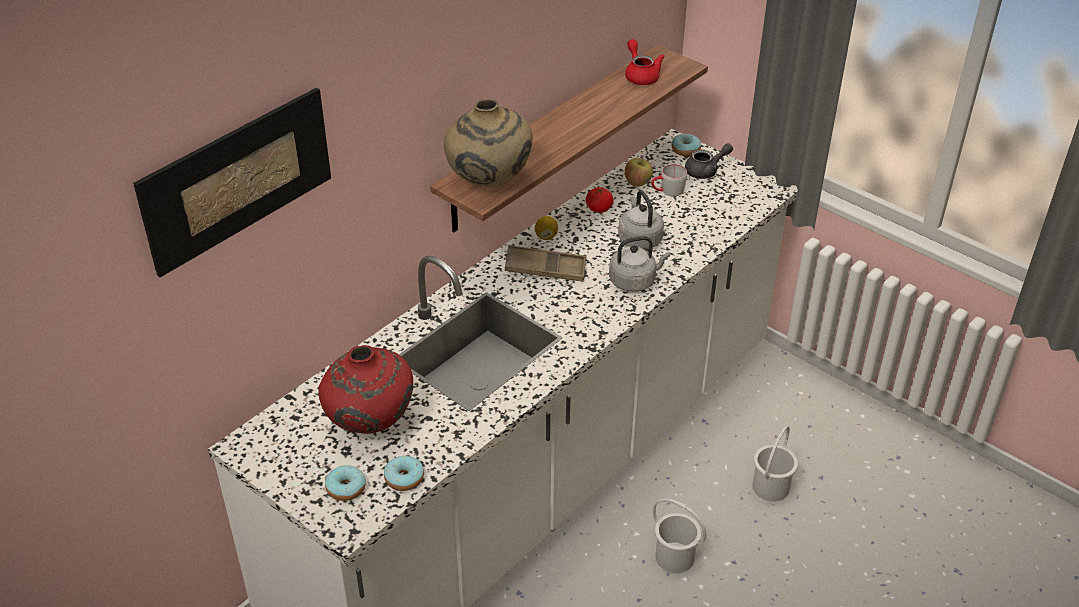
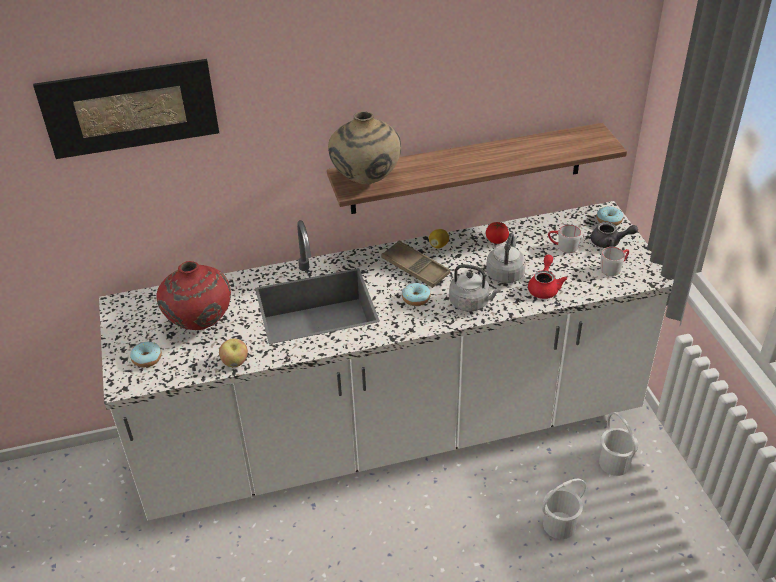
camera: 35 degrees right, 0 degrees up
(404, 478) = (186, 369): donut -> donut (416, 298)
(637, 182) = (545, 232): apple -> apple (235, 362)
(641, 75) = (563, 141): red teapot -> red teapot (544, 287)
(674, 556) = (441, 538): white bucket -> white bucket (615, 463)
(732, 194) = (614, 268): none -> grey mug

